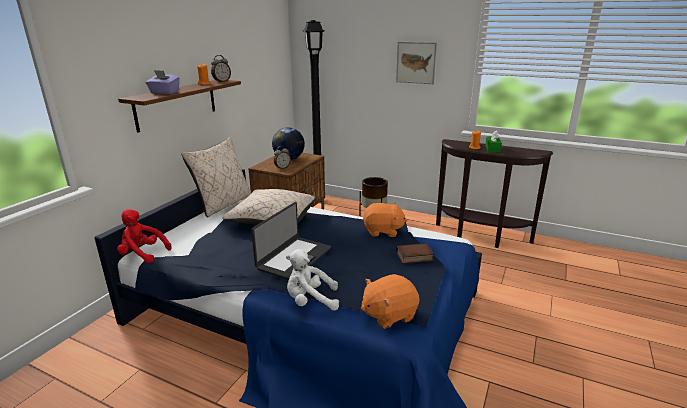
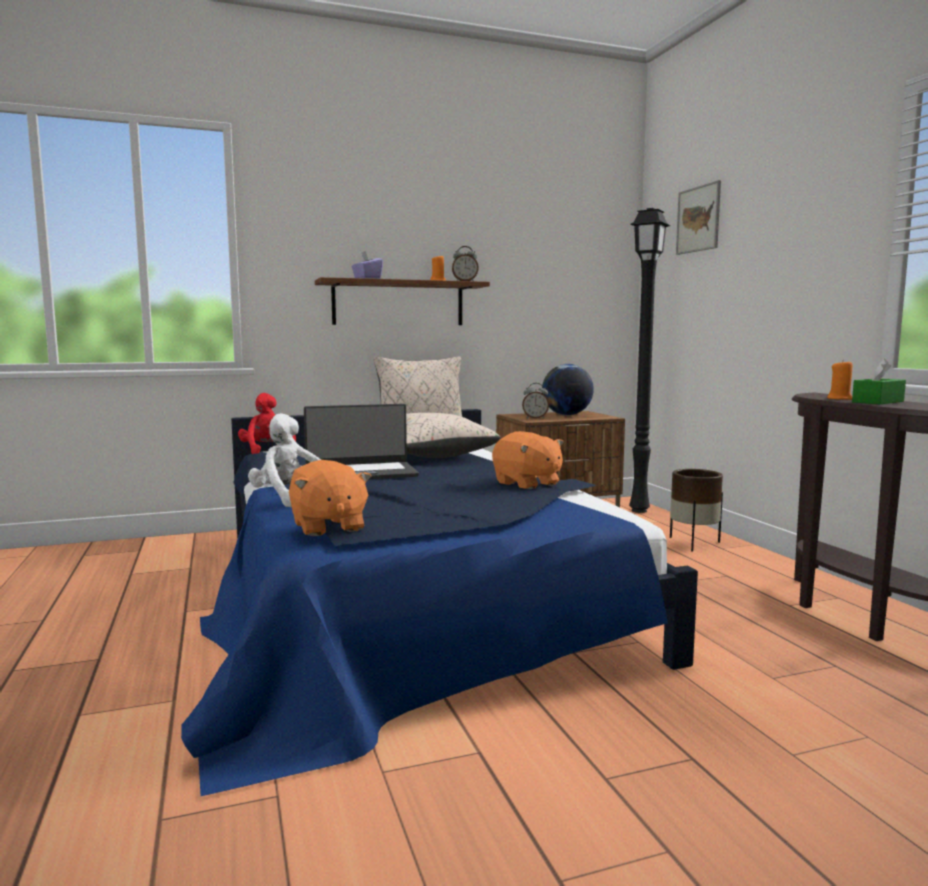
camera: 45 degrees right, 15 degrees down
(388, 314) = (327, 527): orange plush toy -> orange plush toy turned 135 degrees counterclockwise
(414, 257) = (497, 505): book -> none
(416, 62) = (794, 254): picture -> picture (698, 219)

